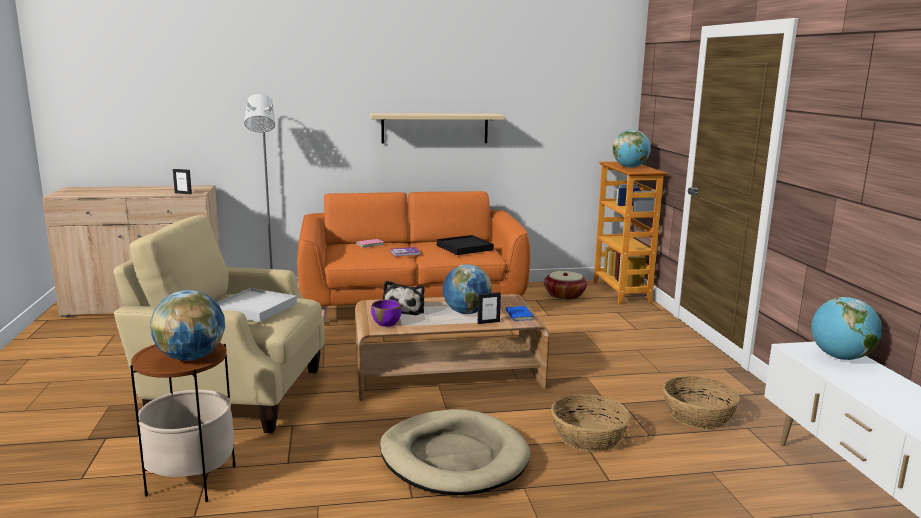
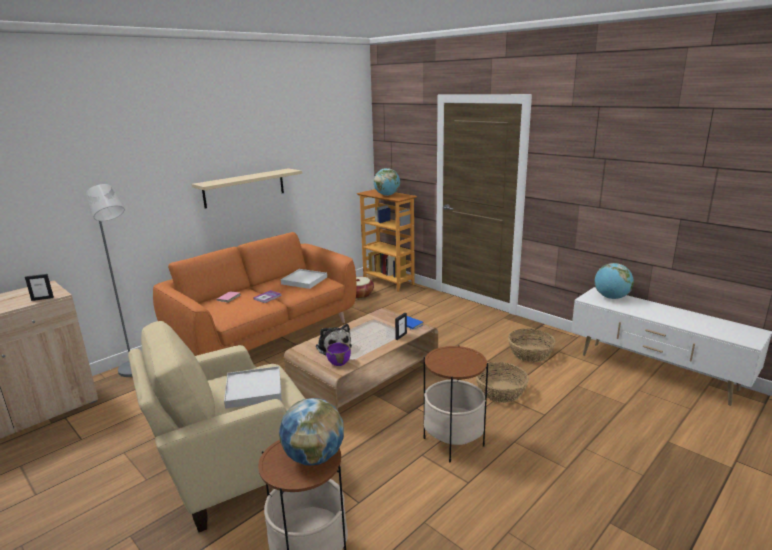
camera: 35 degrees left, 5 degrees up
(453, 457) = (453, 442): beige dog bed -> side table
(464, 247) = (304, 280): black tray -> white tray
(466, 312) = (376, 333): globe -> none

